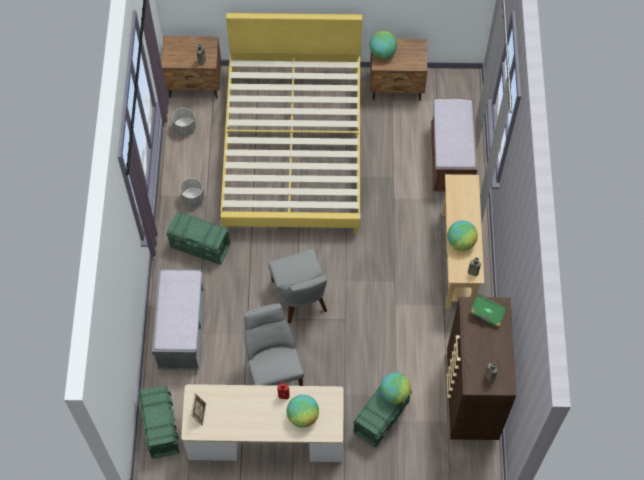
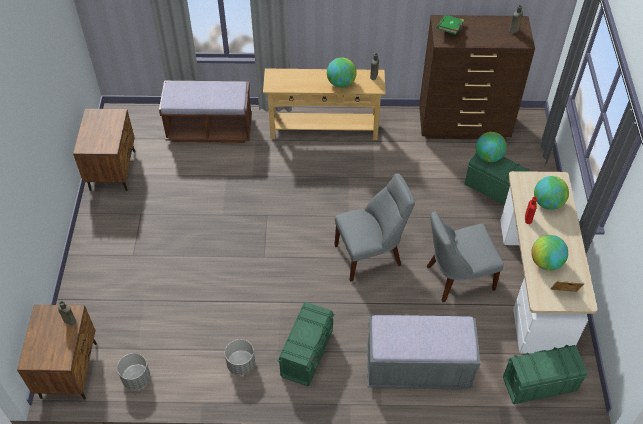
camera: 90 degrees left, 10 degrees down
(294, 148) = (181, 262): yellow bed -> none
(382, 53) = (95, 144): globe -> globe (545, 262)

